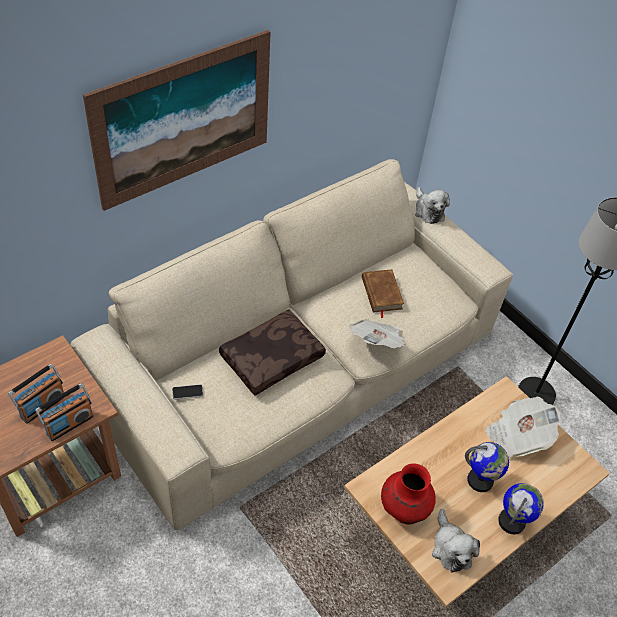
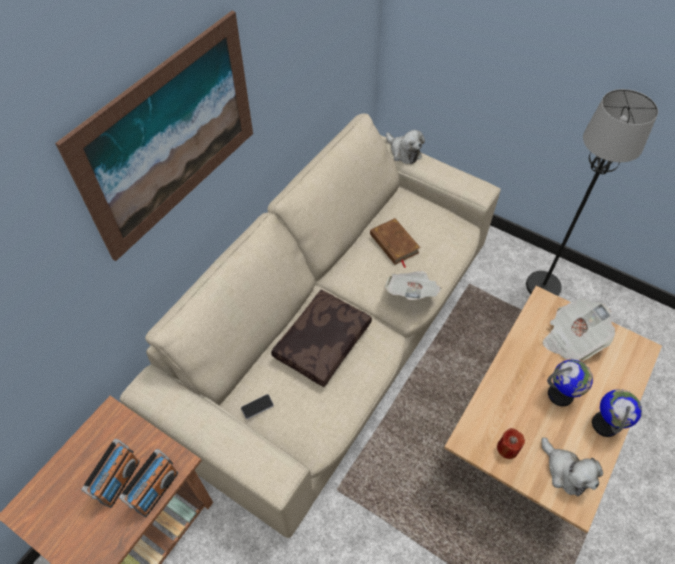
camera: 15 degrees left, 5 degrees up
(404, 508) = (507, 448): red vase -> red candle

